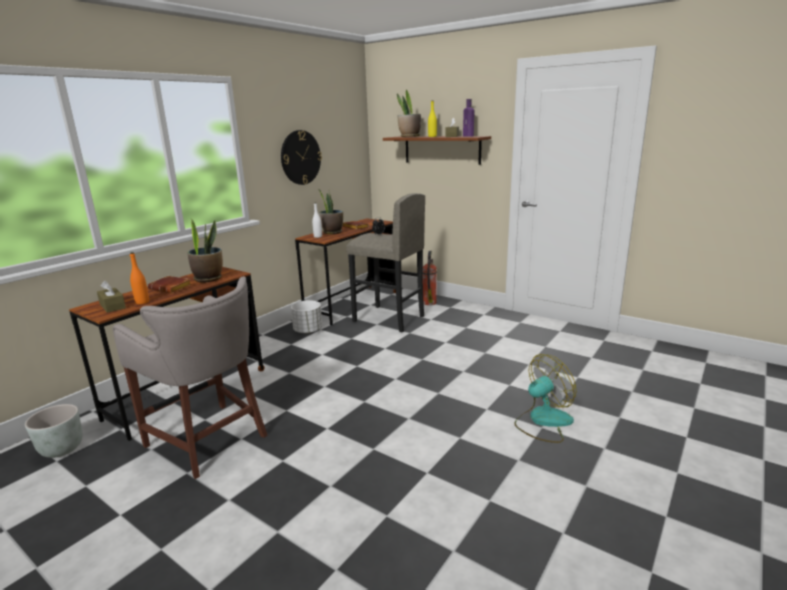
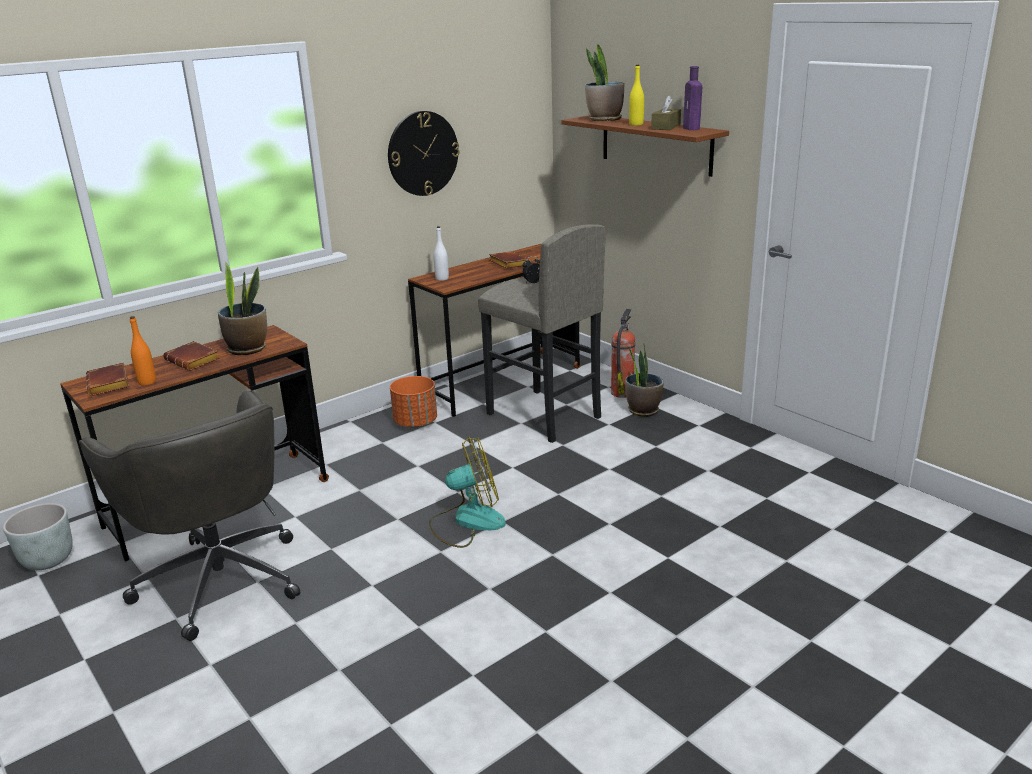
camera: 15 degrees right, 5 degrees up
(112, 306) = (110, 384): brown tissue box -> brown book
(210, 440) = (219, 578): grey stool -> grey office chair
(308, 331) = (416, 422): white planter -> orange planter
(332, 232) = (468, 271): potted plant -> potted plant (643, 410)
(543, 421) = (684, 627): fan -> fan (467, 521)

